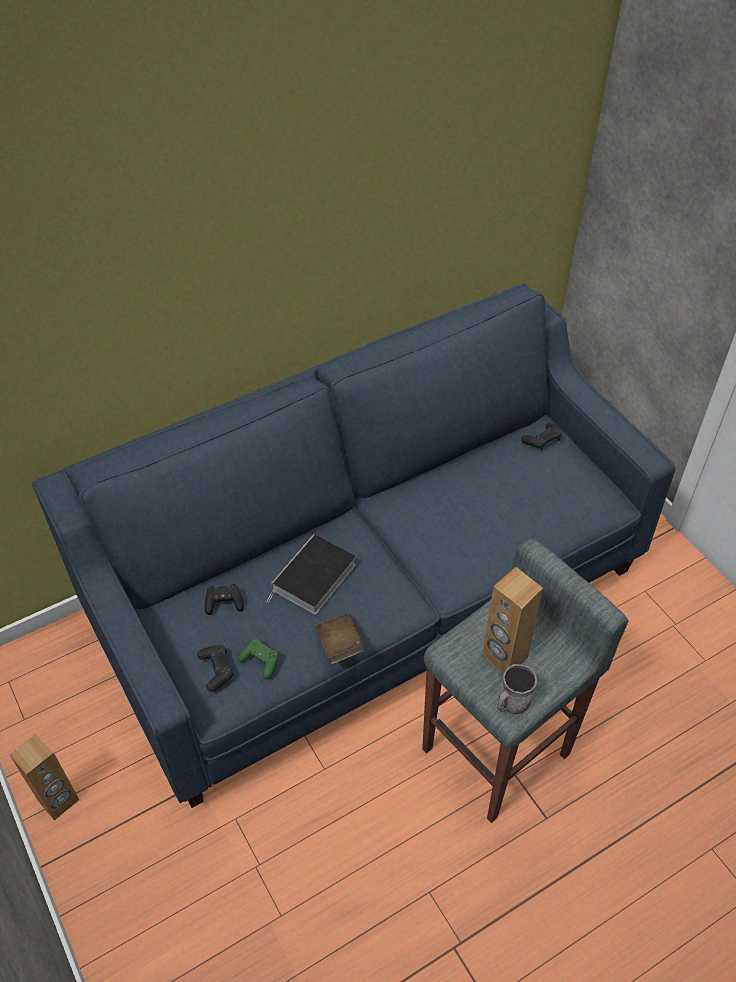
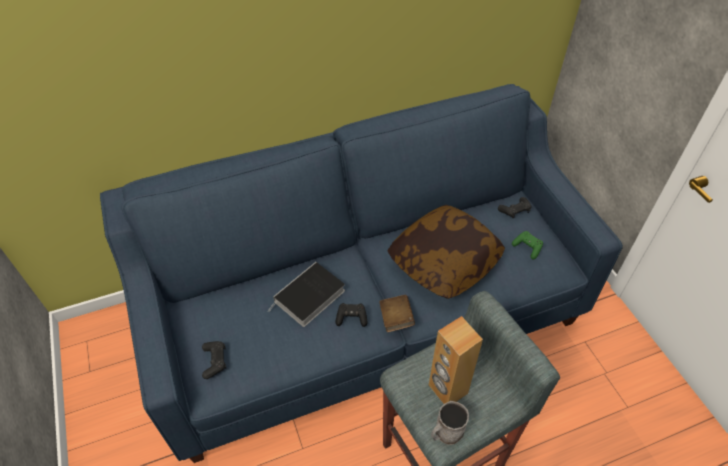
camera: 10 degrees right, 0 degrees up
(59, 801) = (98, 440): brown speaker -> none
(224, 603) = (235, 307): black game controller -> black game controller (351, 318)
(261, 661) = (251, 360): green game controller -> green game controller (527, 248)
(340, 645) = (317, 356): brown book -> brown book (396, 319)
(468, 513) = (444, 261): none -> pillow

